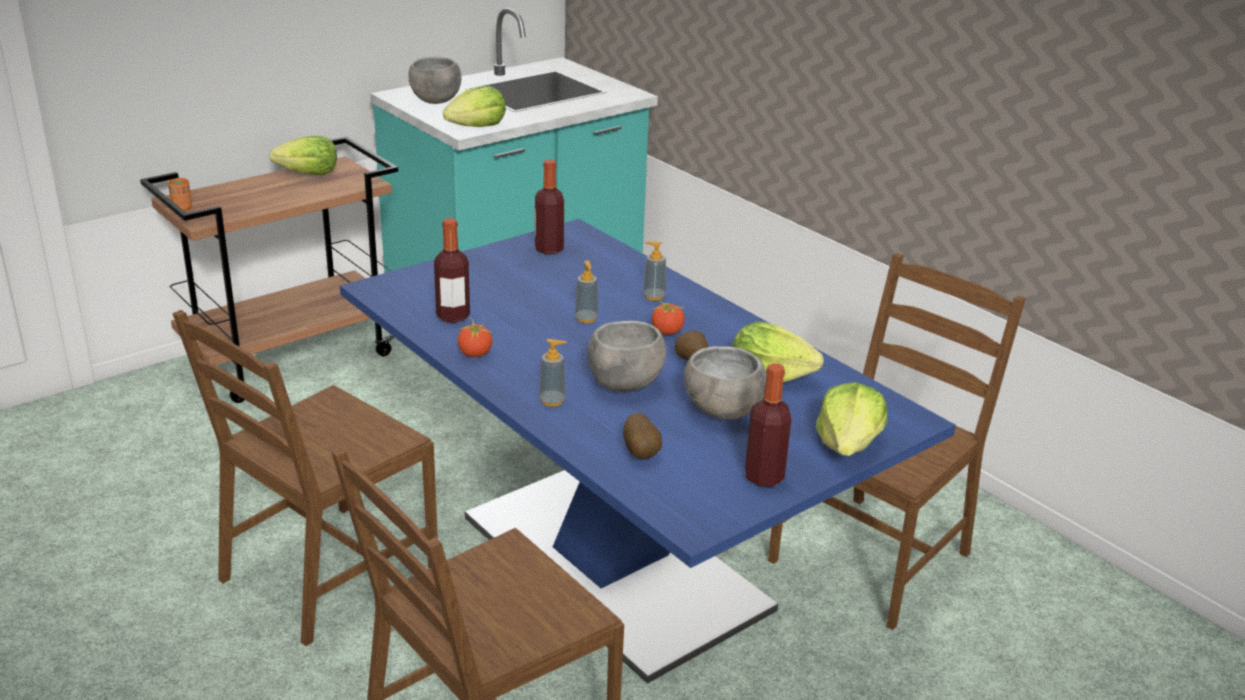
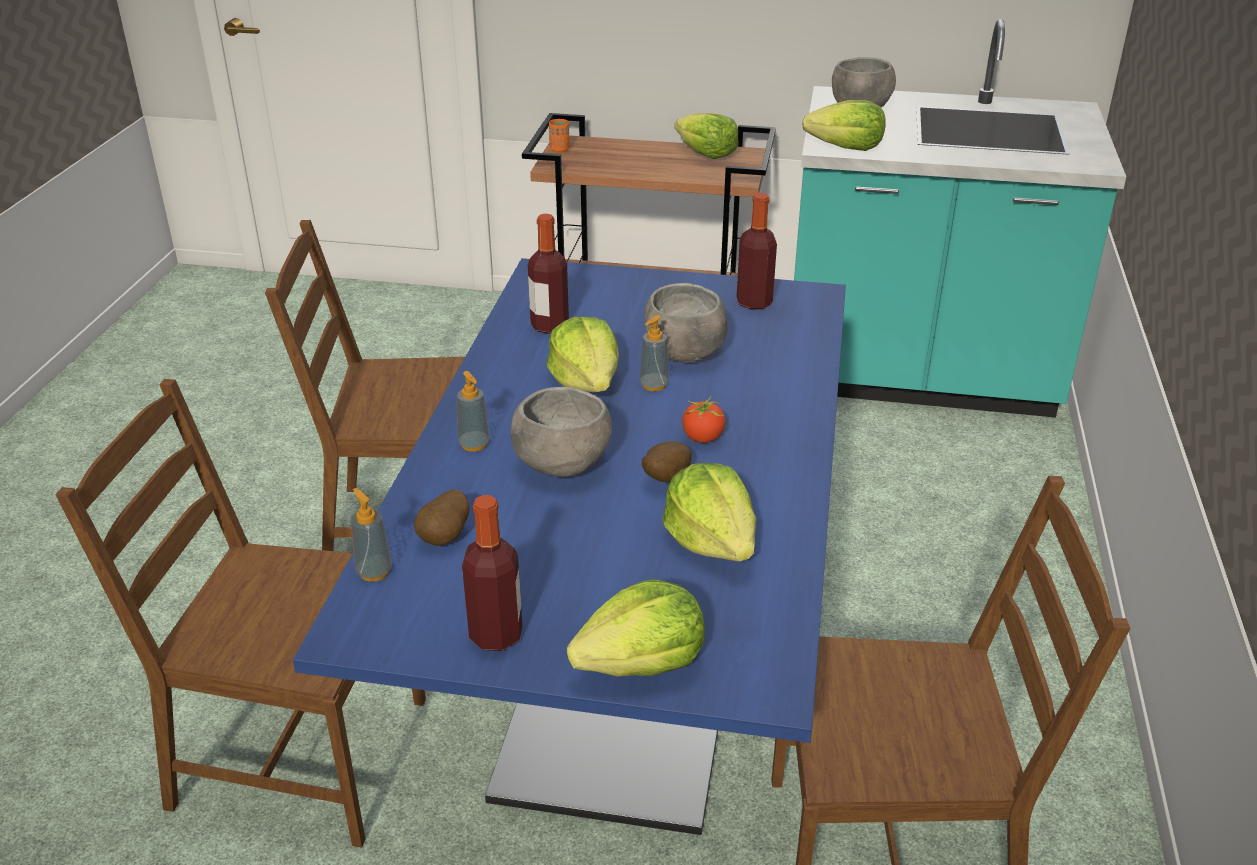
camera: 50 degrees right, 5 degrees up
(475, 354) = (501, 368): tomato -> none
(544, 335) = (587, 381): none -> lettuce
(654, 296) = (761, 396): soap dispenser -> soap dispenser (374, 572)
(724, 411) = (593, 547): grey bowl -> grey bowl (685, 354)

